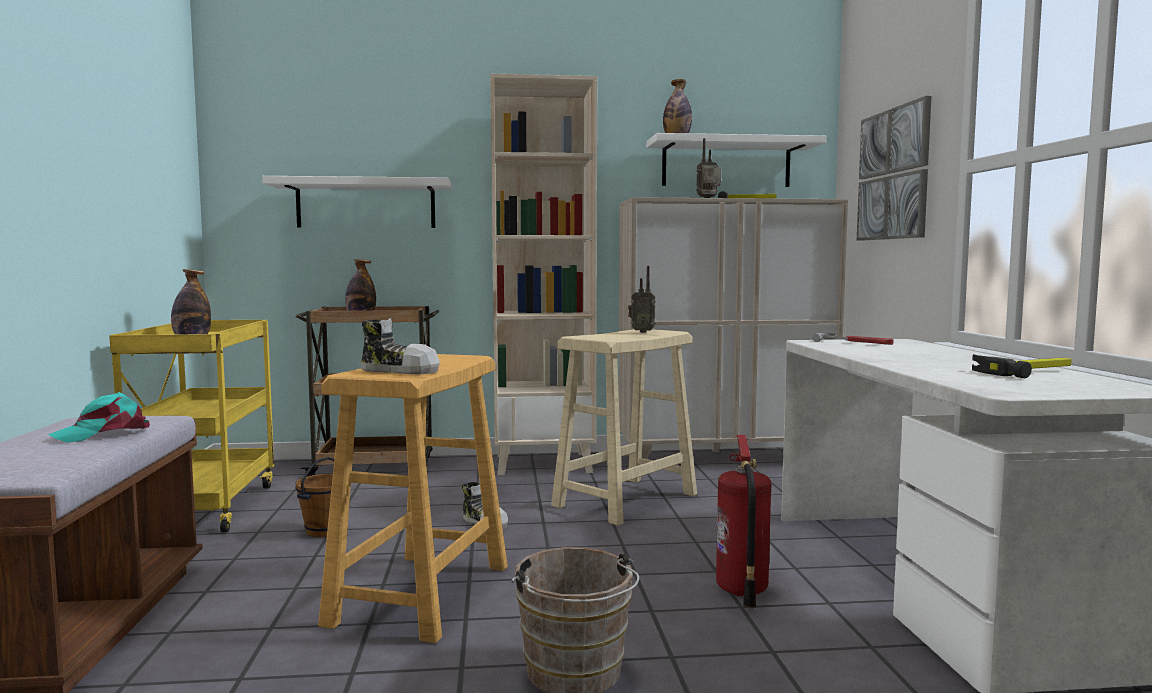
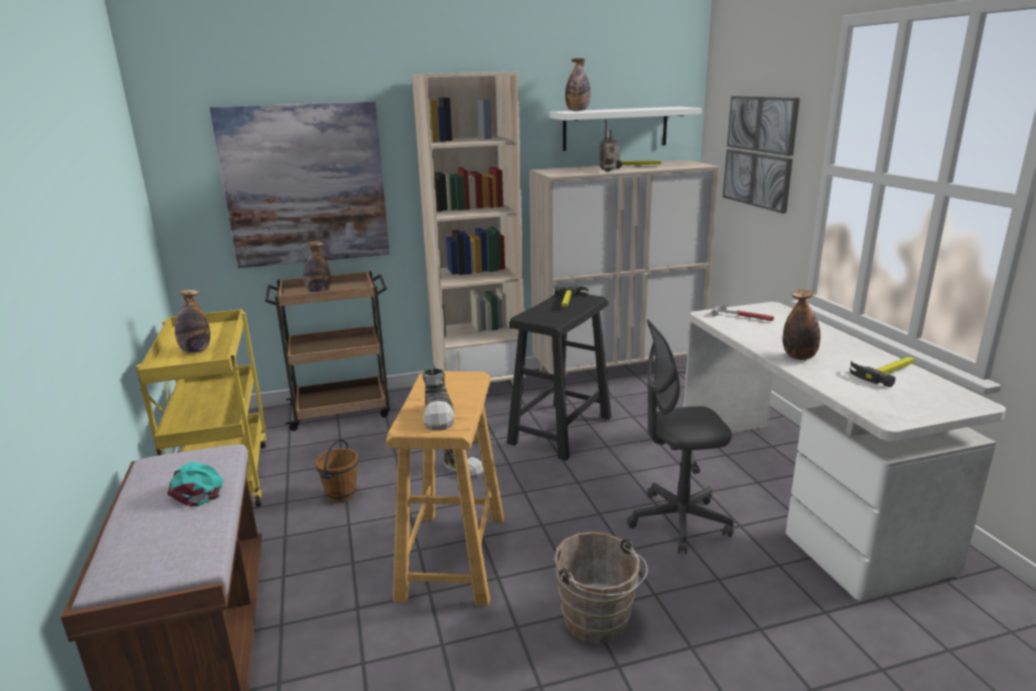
camera: 10 degrees left, 15 degrees up
(103, 433) = (197, 489): turquoise cap -> turquoise cap turned 120 degrees clockwise
(366, 204) = (305, 185): white shelf -> picture
(400, 370) = (439, 415): shoe -> shoe turned 75 degrees clockwise
(625, 500) = (560, 430): beige stool -> black stool
(642, 332) = (569, 301): radio -> hammer
(741, 591) = (679, 521): fire extinguisher -> grey office chair
(907, 361) = (799, 357): none -> bottle

